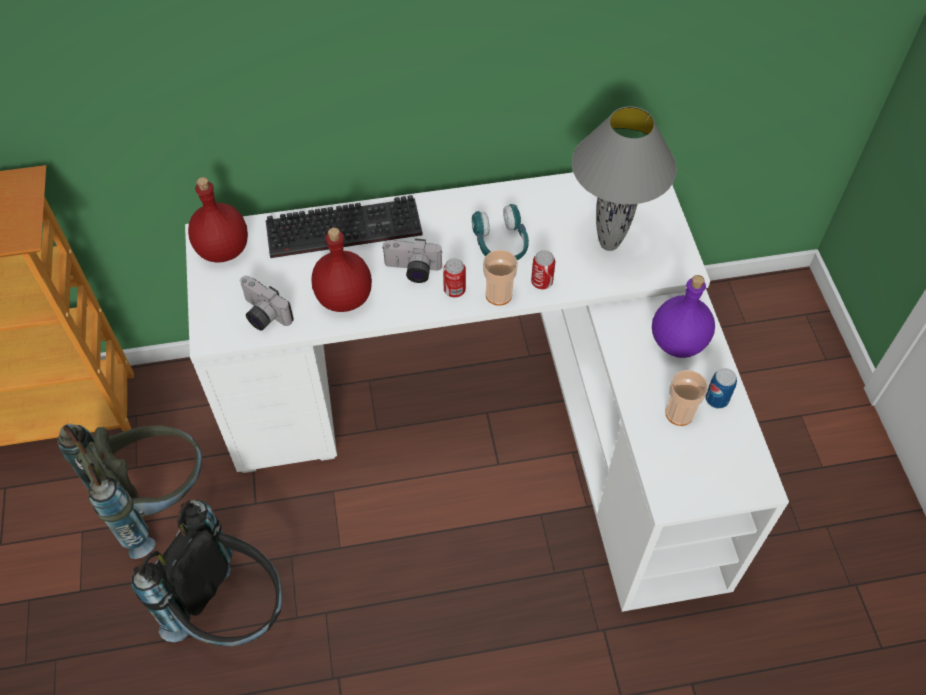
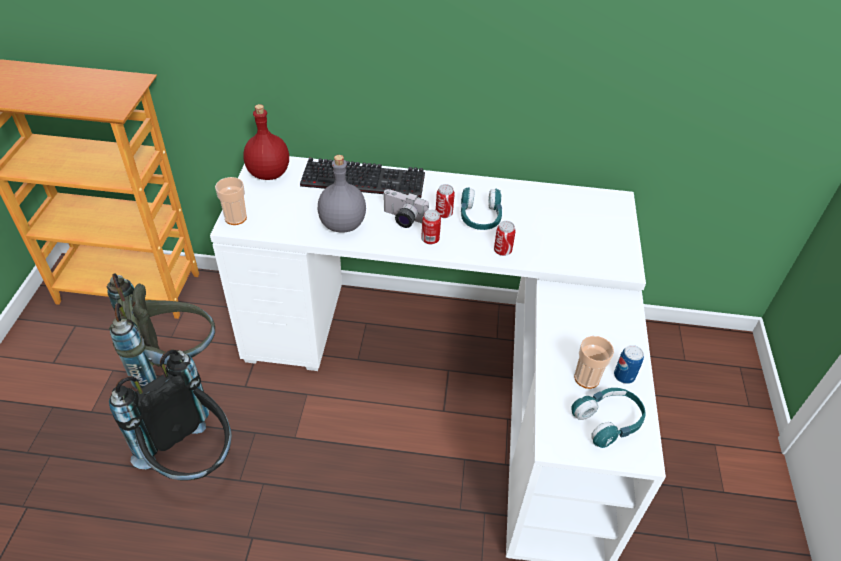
camera: 15 degrees right, 10 degrees down
(262, 315) = (276, 221): camera -> none
(344, 299) = (342, 225): red bottle -> grey bottle
(457, 250) = (444, 214): none -> can
(498, 294) = (464, 251): cup -> cup (235, 218)
(608, 244) = (567, 237): grey table lamp -> none
(678, 343) = (604, 325): purple bottle -> none
(716, 457) = (608, 421): none -> turquoise headphones

